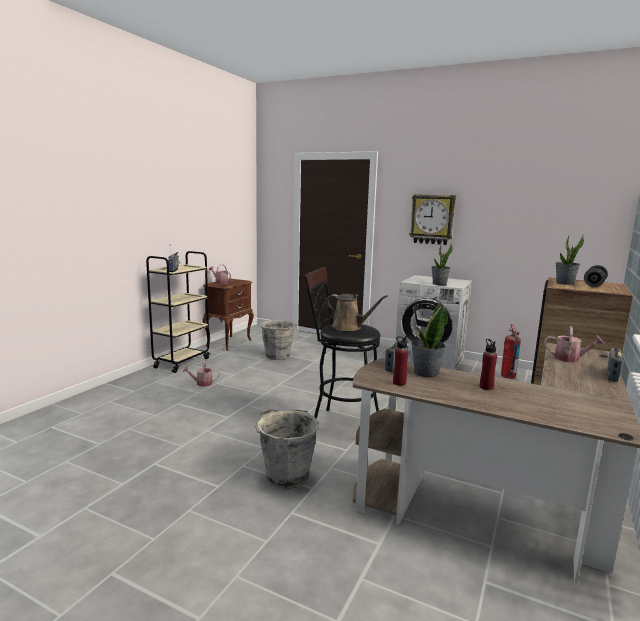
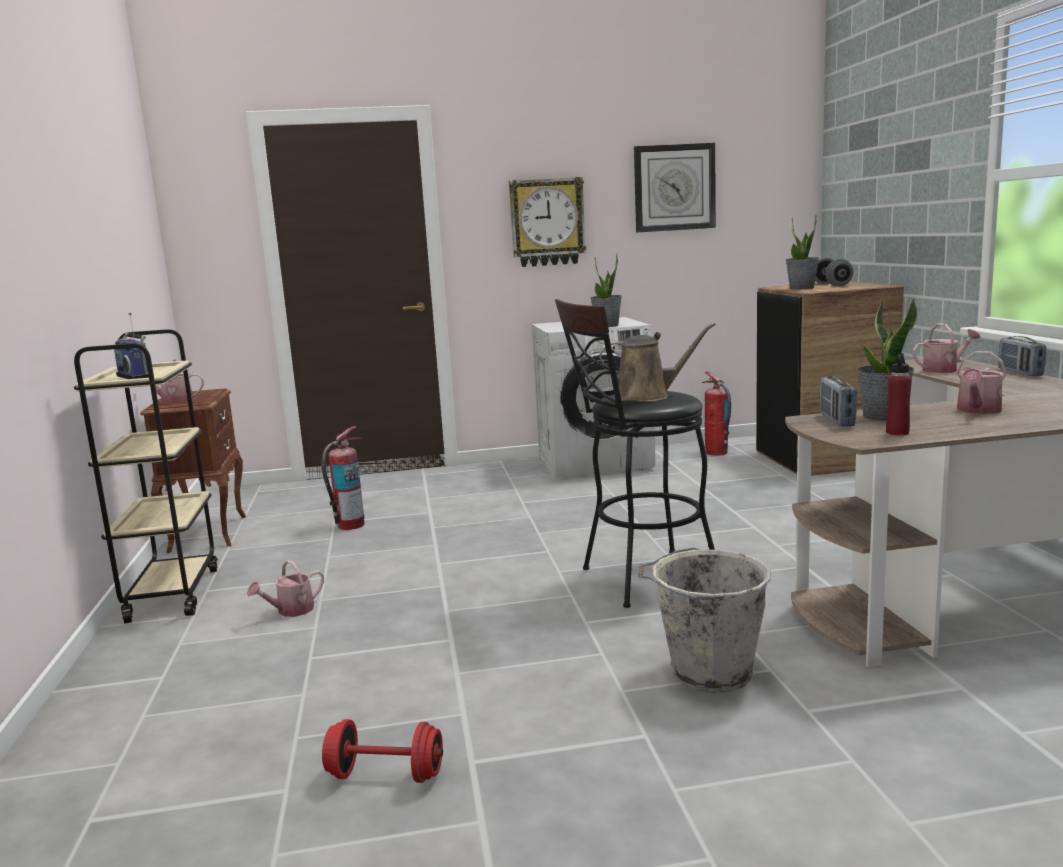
camera: 35 degrees left, 0 degrees up
(127, 454) = (385, 775): none -> red dumbbell
(278, 356) = (350, 525): grey bucket -> fire extinguisher
(486, 387) = (977, 411): red bottle -> watering can
(516, 206) = (674, 188): none -> wall clock

